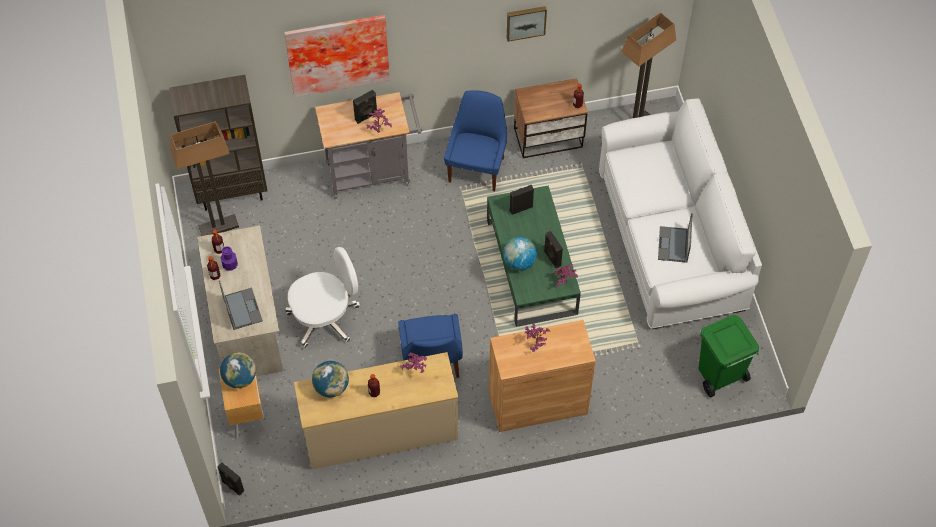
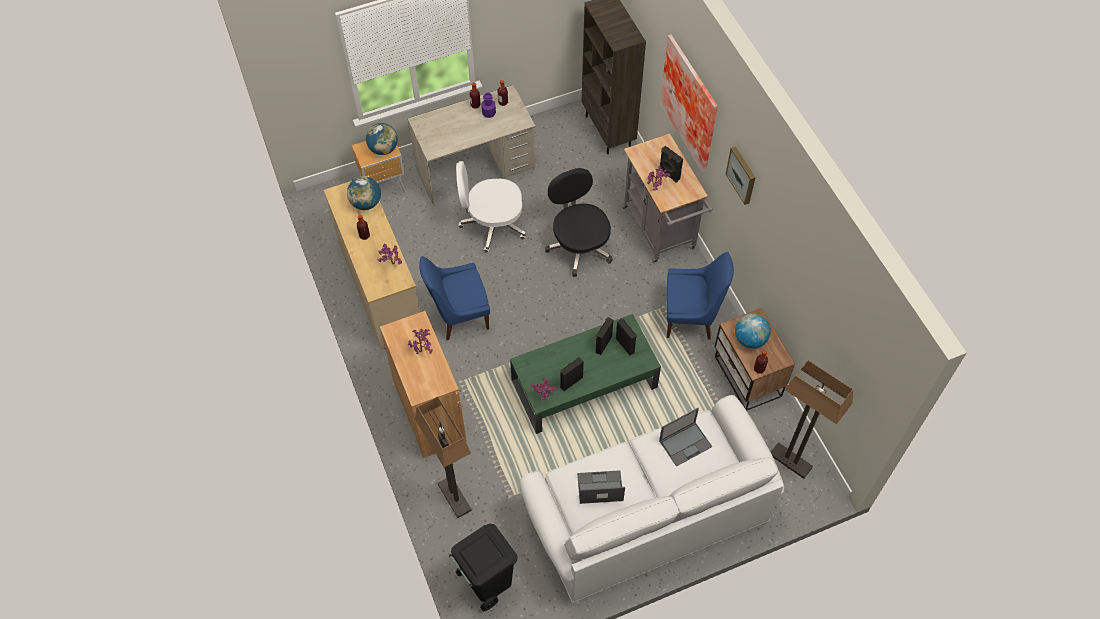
camera: 80 degrees right, 0 degrees up
(219, 226) = (571, 129): floor lamp -> floor lamp (455, 497)
(232, 486) = (317, 191): black speaker -> black speaker (603, 344)
(242, 308) = (445, 130): laptop -> laptop (685, 443)
(325, 318) = (492, 224): white office chair -> white office chair turned 120 degrees clockwise
(372, 244) = (579, 246): none -> black office chair
(519, 262) = (560, 353): globe -> globe (750, 339)
(525, 22) = (786, 255): picture -> picture (742, 175)
(719, 376) = (486, 582): green trash can -> black trash can

